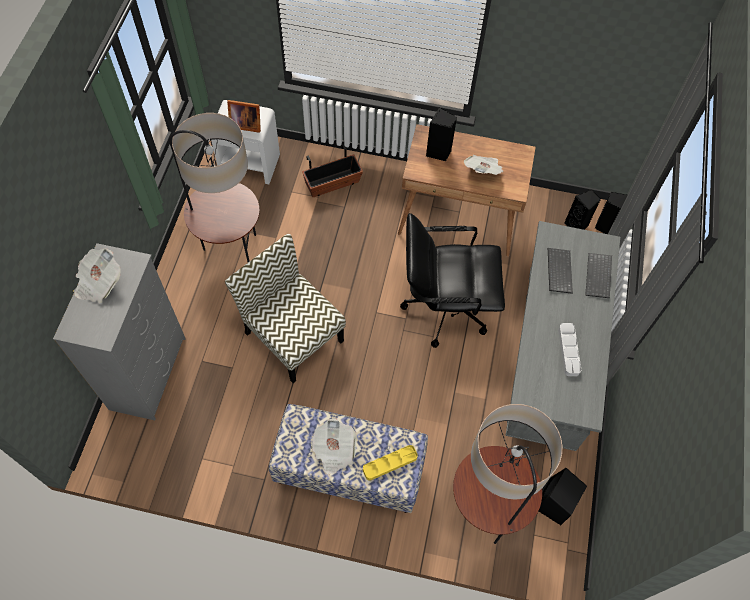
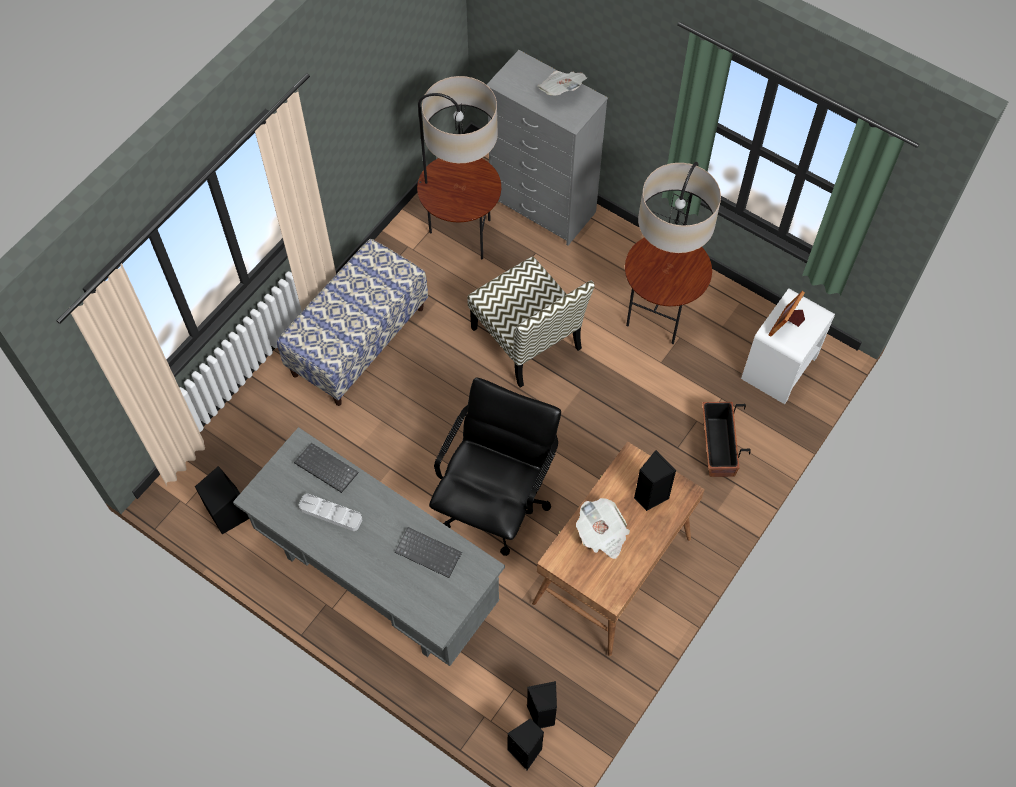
camera: 115 degrees right, 0 degrees up
(292, 336) = (527, 339): chair -> chair turned 75 degrees clockwise
(334, 451) = (357, 292): newspaper -> none
(390, 463) = (320, 333): yellow tray -> none
(484, 510) = (256, 443): floor lamp -> floor lamp (461, 236)
(599, 277) = (400, 593): keyboard -> keyboard (325, 469)

